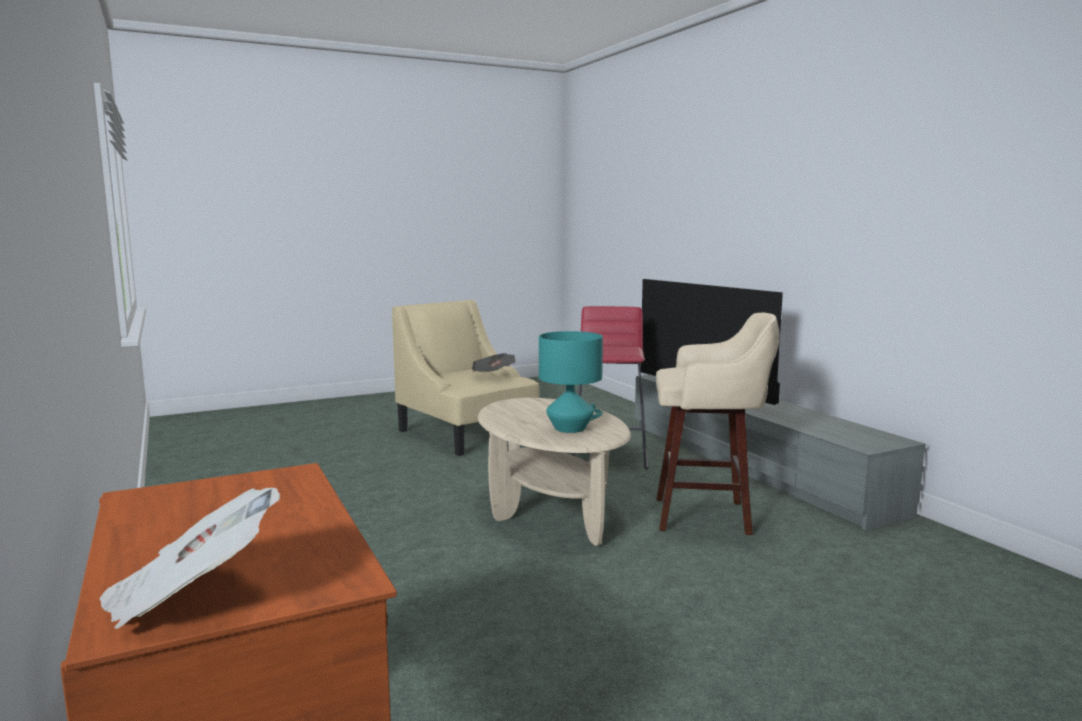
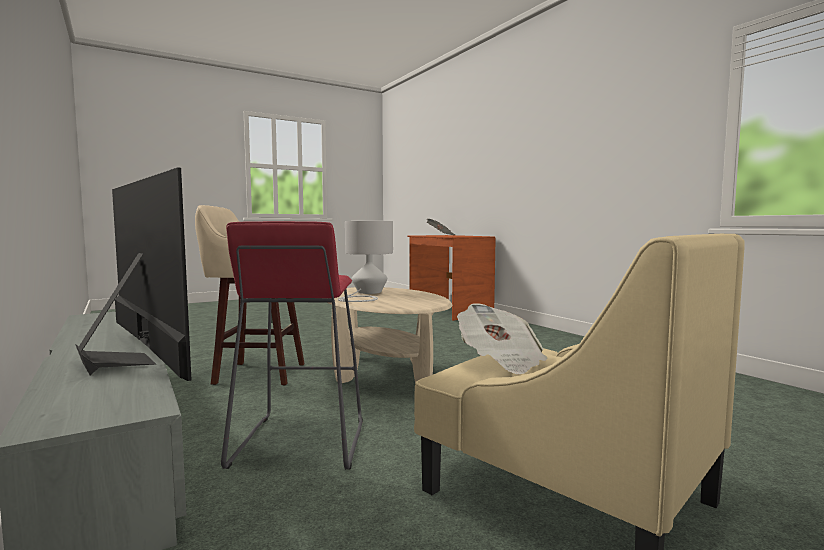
camera: 175 degrees right, 5 degrees down
(574, 422) = (365, 294): turquoise table lamp -> white table lamp

